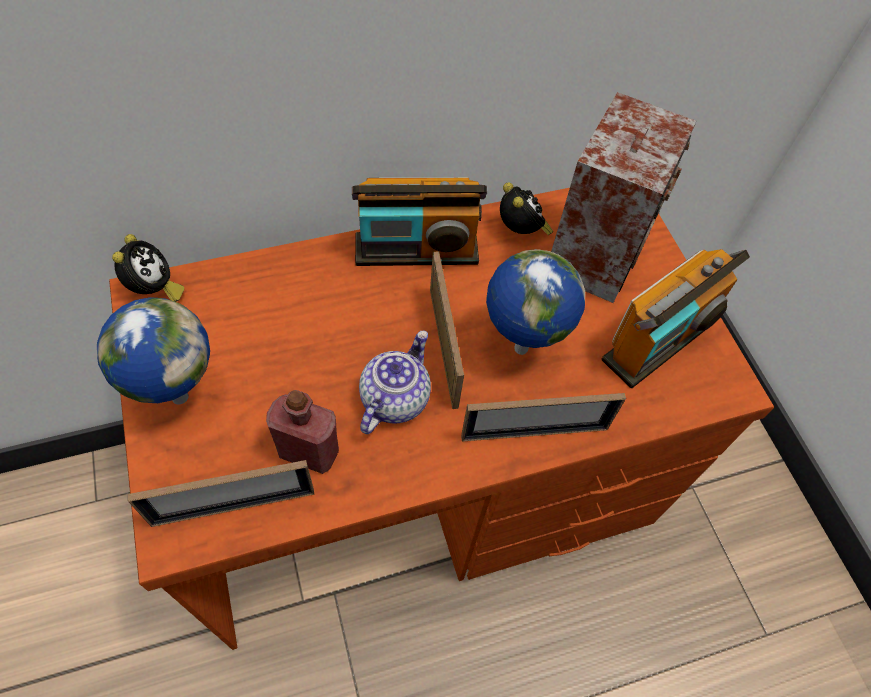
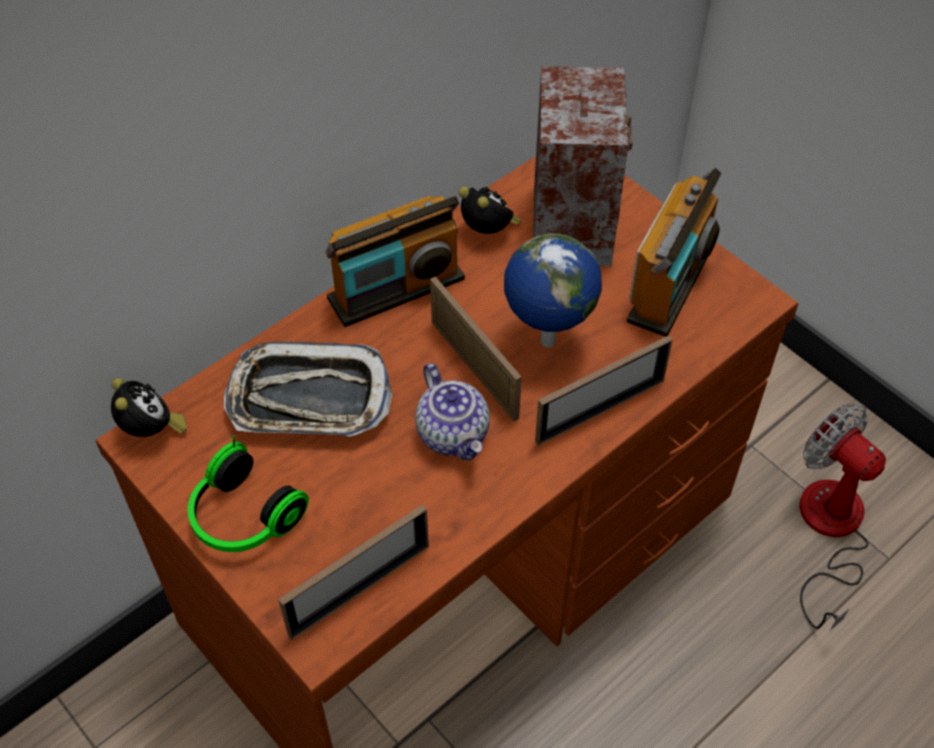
camera: 20 degrees left, 5 degrees down
(178, 396) = (242, 518): globe -> headphones
(291, 315) = (308, 398): none -> tray
(309, 451) = (401, 513): red bottle -> none
(394, 398) = (454, 434): teapot -> teapot turned 150 degrees clockwise
(725, 587) = (829, 531): none -> fan

